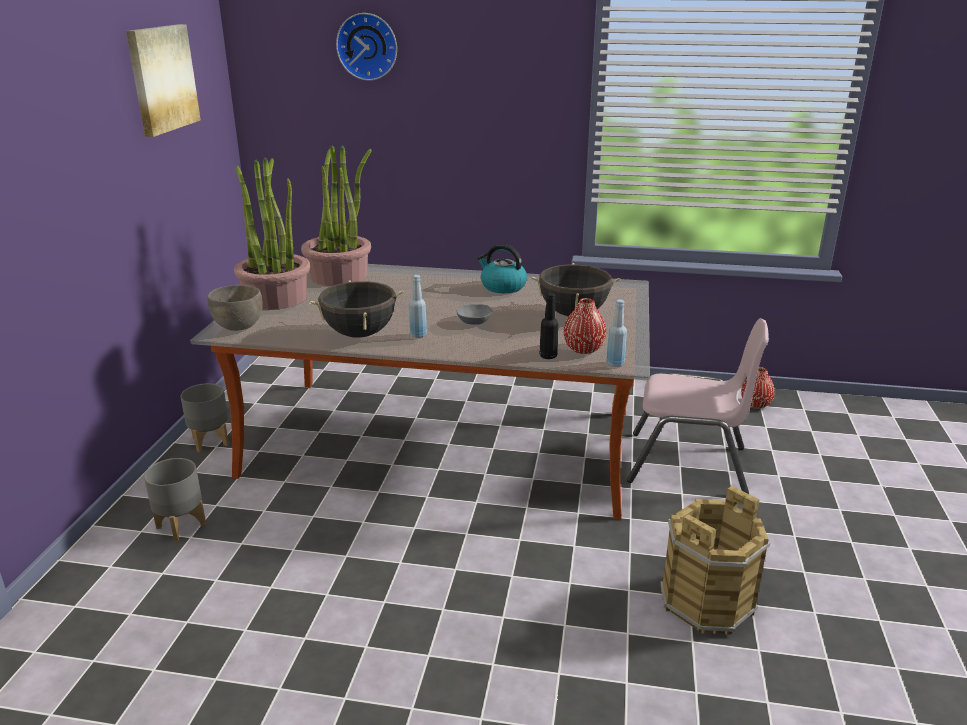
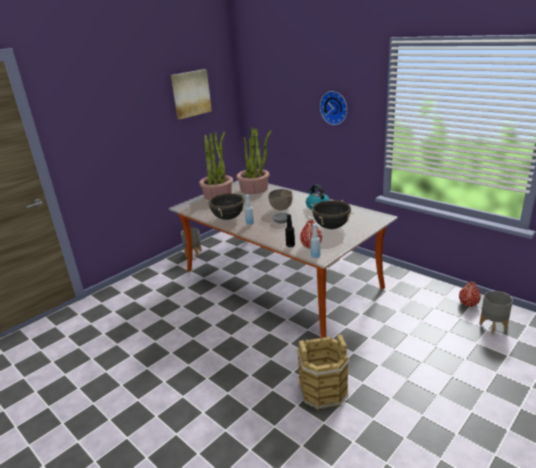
camera: 35 degrees right, 0 degrees up
(182, 525) = (155, 284): grey planter -> grey planter (493, 326)
(239, 327) = (190, 206): grey bowl -> grey bowl (281, 208)
(368, 46) = (288, 78): wall clock -> wall clock (334, 107)
(688, 464) = (389, 324): pink chair -> none

